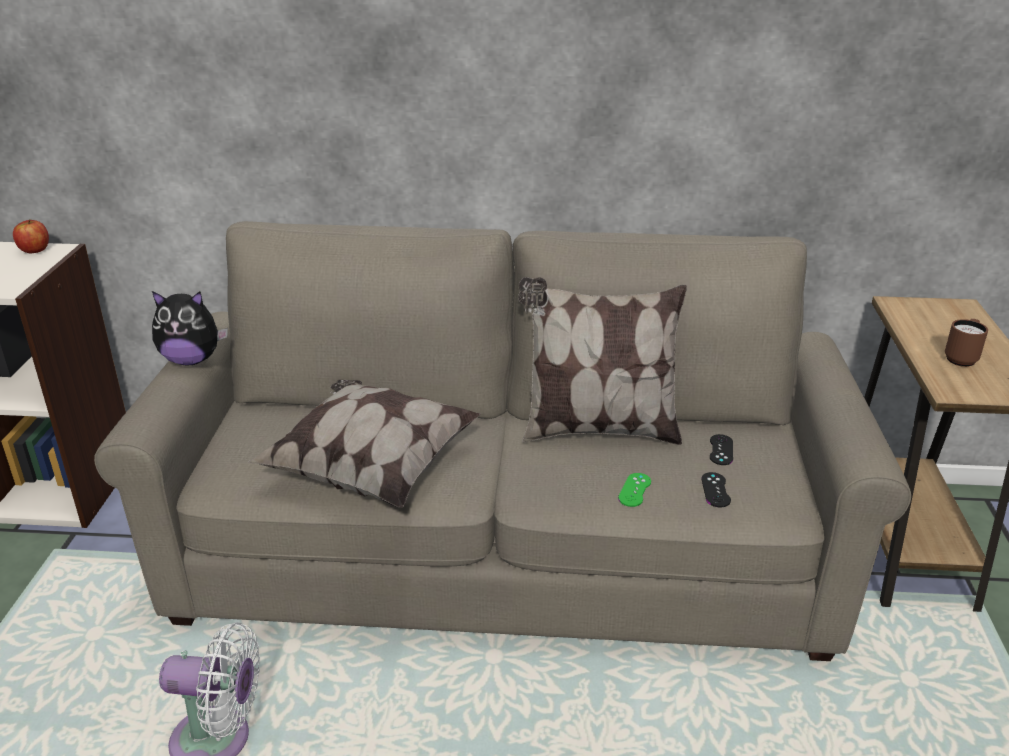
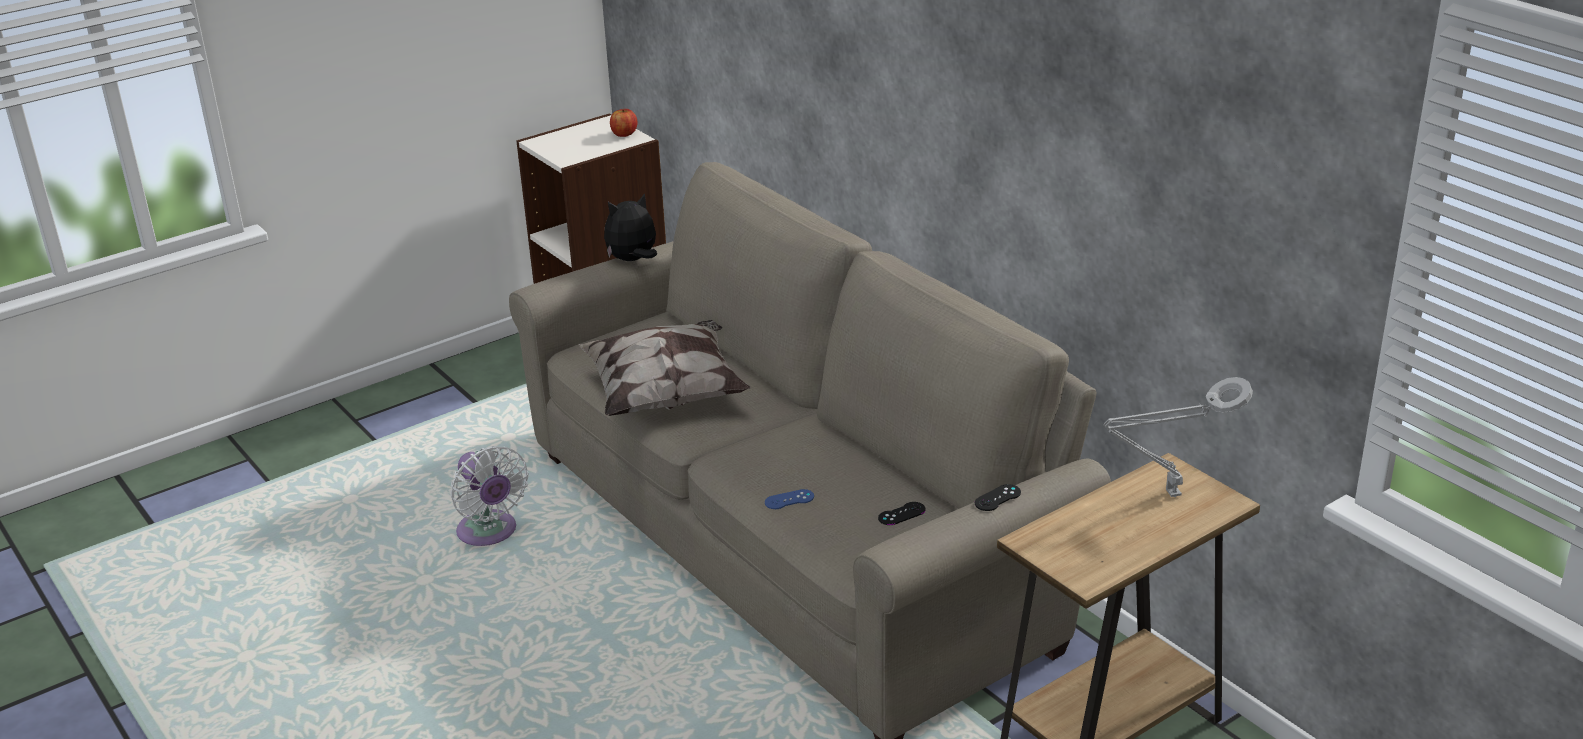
camera: 50 degrees right, 0 degrees up
(192, 360) = (633, 260): plush toy -> plush toy turned 105 degrees clockwise
(597, 429) = (847, 451): pillow -> none
(634, 490) = (789, 500): green game controller -> blue game controller
(715, 490) = (841, 532): black game controller -> black game controller (997, 498)
(934, 318) = (1168, 494): none -> grey table lamp
(961, 358) = (1104, 529): brown mug -> none

